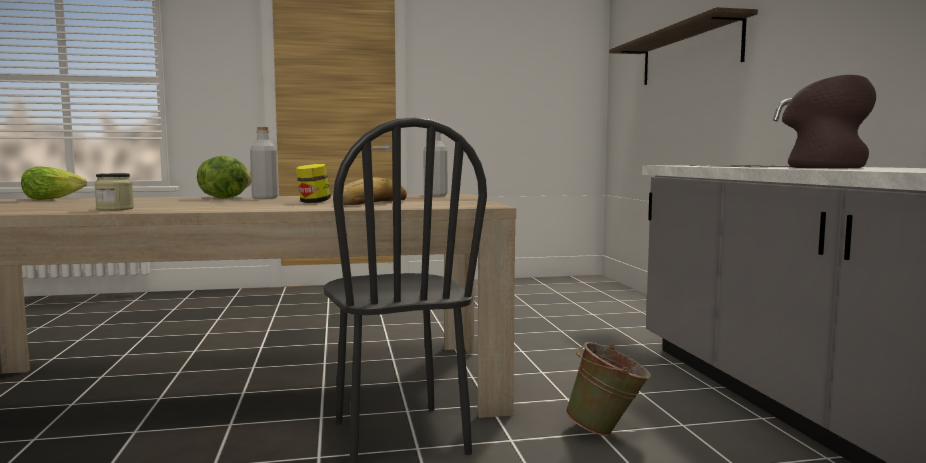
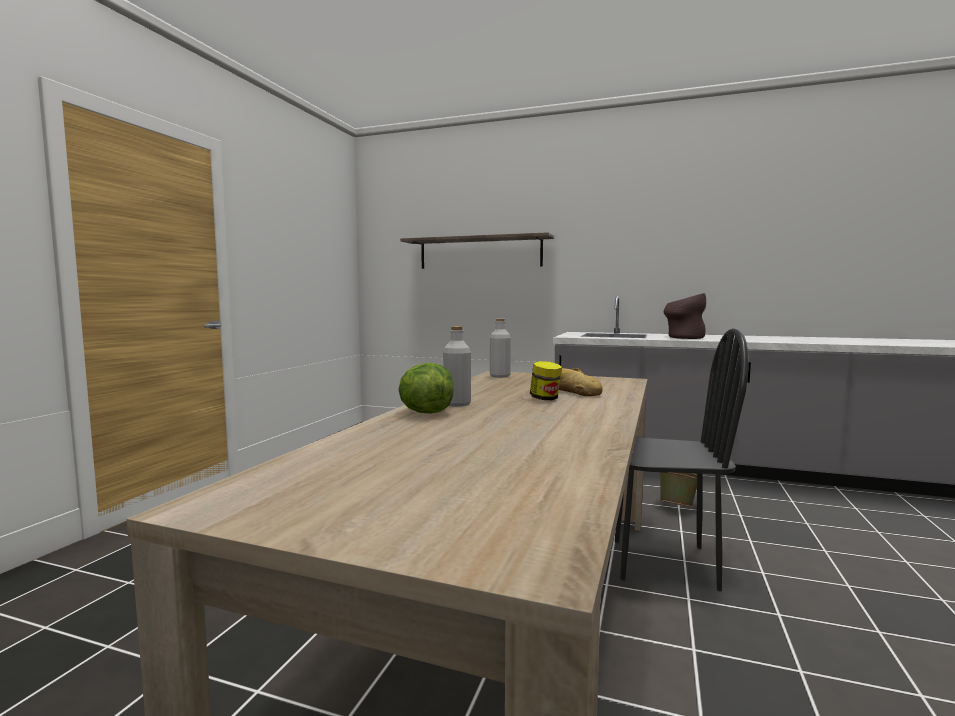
camera: 60 degrees left, 0 degrees up
(52, 199) = (280, 471): lettuce -> none
(115, 209) = (567, 446): jar -> none

